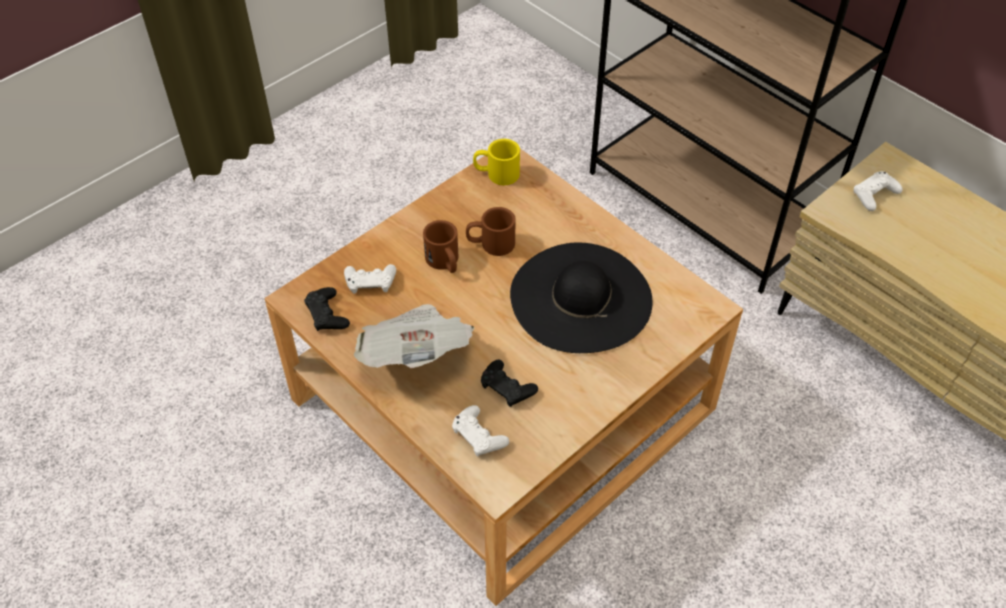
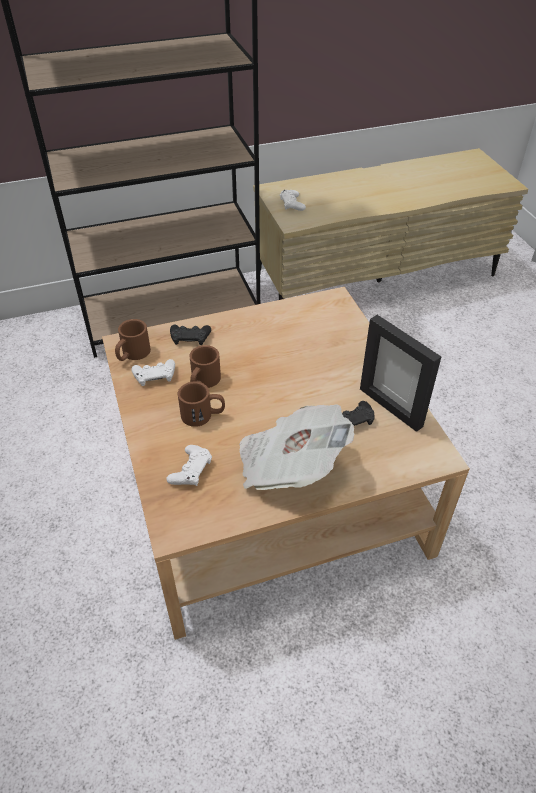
camera: 65 degrees left, 5 degrees down
(327, 314) = (208, 513): black game controller -> black game controller (190, 337)
(479, 435) = (389, 452): white game controller -> white game controller (155, 375)
(496, 174) = (132, 354): yellow mug -> brown mug
(551, 419) = (391, 406): none -> picture frame
(580, 297) = (289, 353): black hat -> none

